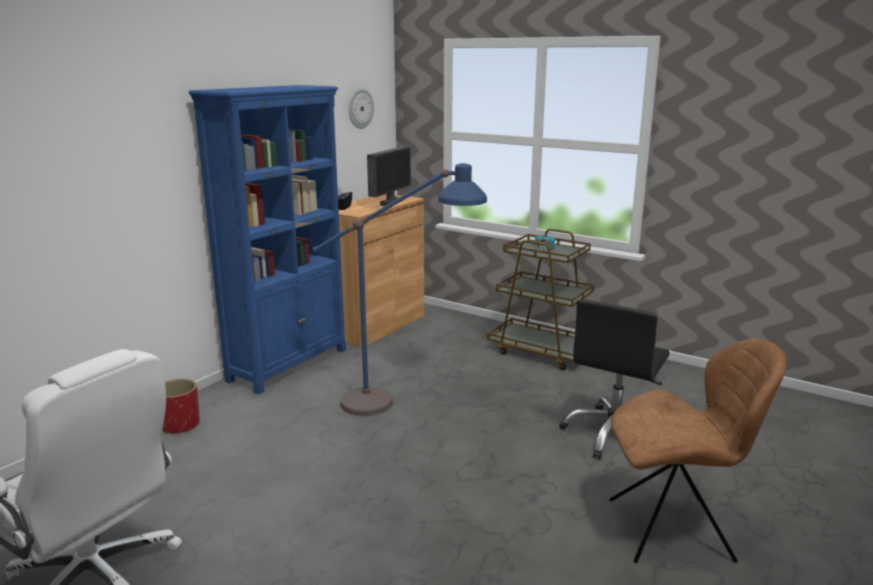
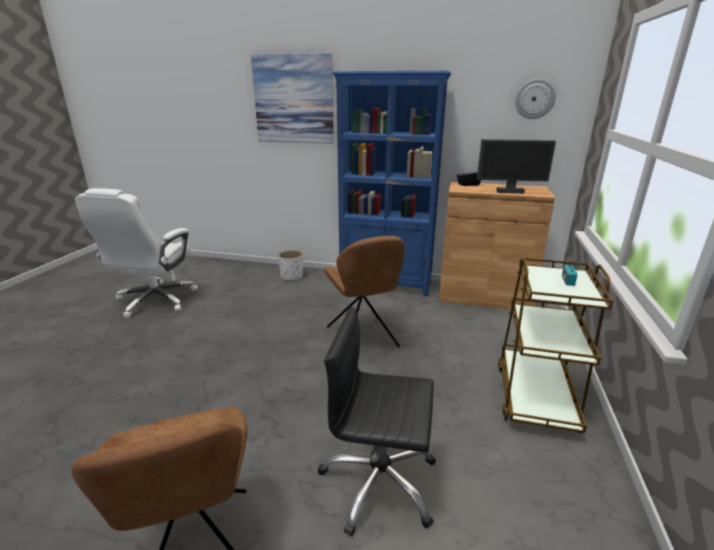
camera: 70 degrees right, 5 degrees up
(111, 136) = (293, 99): none -> picture
(179, 425) = (292, 277): red planter -> white planter
(404, 403) = (362, 338): blue floor lamp -> brown chair

